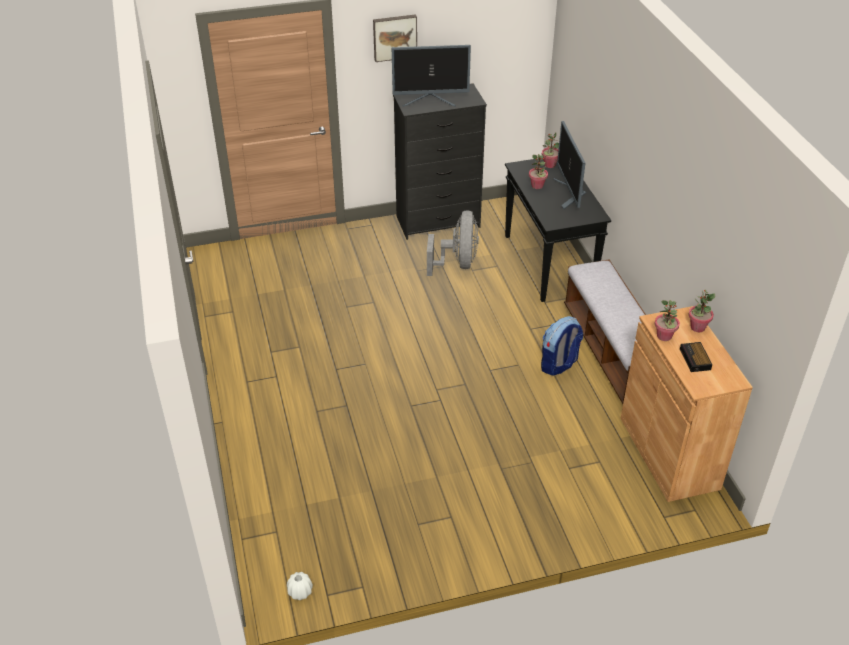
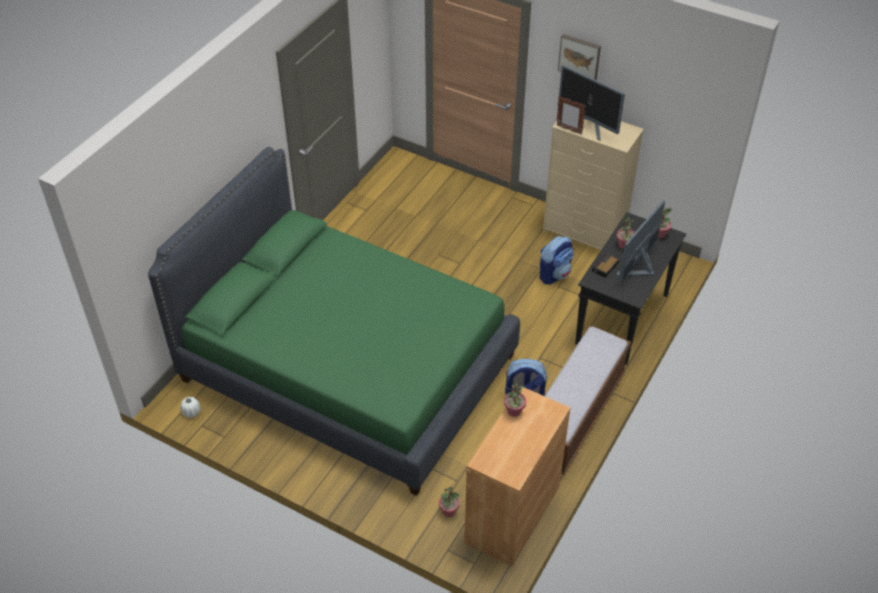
camera: 45 degrees right, 5 degrees up
(393, 444) = (348, 367): none -> green bed
(420, 111) = (569, 130): none -> picture frame
(439, 221) = (584, 233): black dresser -> beige dresser
(457, 263) = (554, 274): grey fan -> backpack
(695, 360) = (509, 442): alarm clock -> alarm clock (605, 267)
(697, 327) = (547, 423): potted plant -> potted plant (448, 511)

